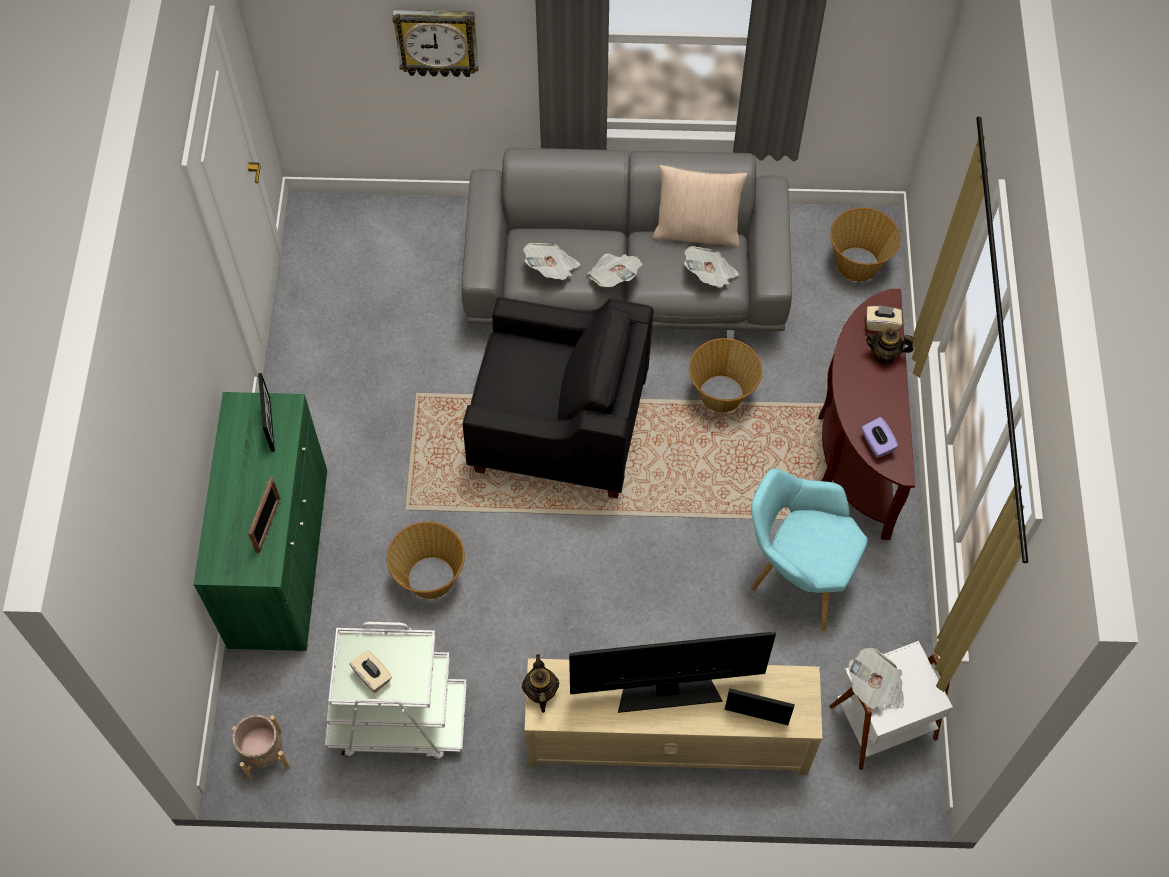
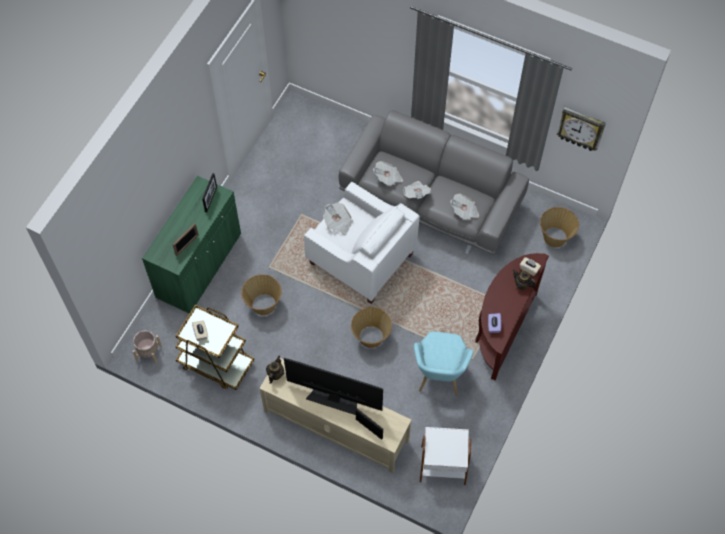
camera: 25 degrees right, 0 degrees up
(398, 720) = (215, 363): white cart -> brown cart
(437, 41) = (370, 45): wall clock -> wall clock (581, 128)
(559, 429) = (360, 259): black armchair -> white armchair
(697, 231) = (470, 187): beige pillow -> none
(721, 395) = (449, 275): basket -> basket (371, 337)
(796, 574) = (439, 377): turquoise armchair -> turquoise armchair turned 135 degrees counterclockwise
(875, 687) = (435, 441): newspaper -> newspaper (338, 223)

